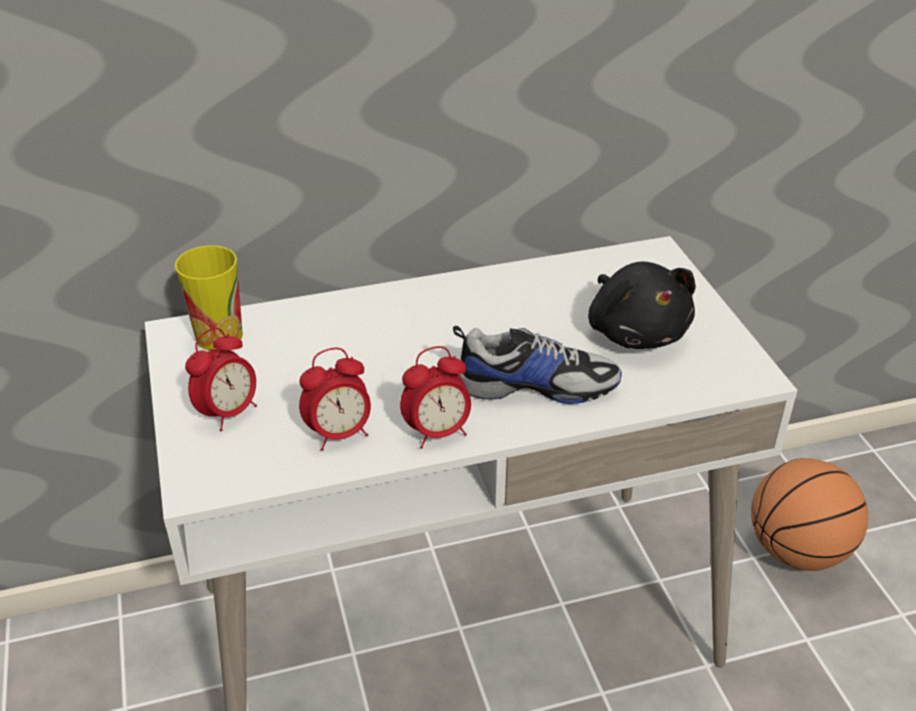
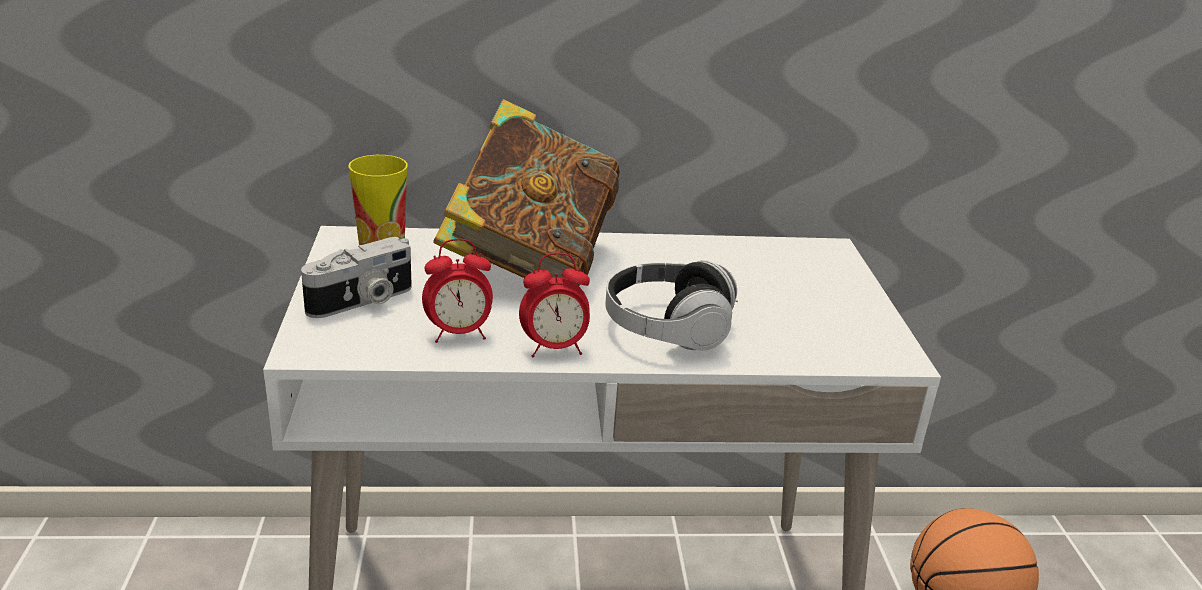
camera: 10 degrees right, 10 degrees down
(228, 413) = (362, 301): alarm clock -> camera
(375, 328) = (529, 261): none -> book
(535, 385) = (667, 329): shoe -> headphones
(636, 331) = (786, 304): black plush toy -> none

